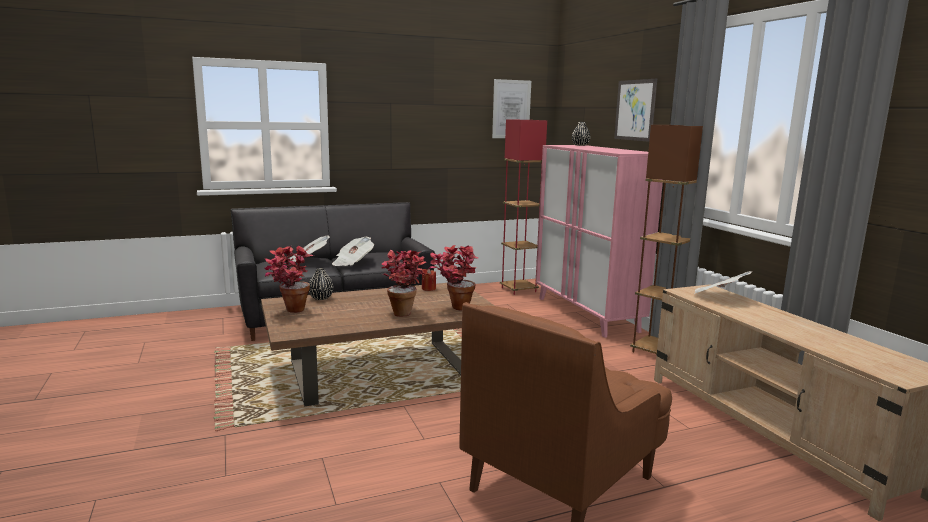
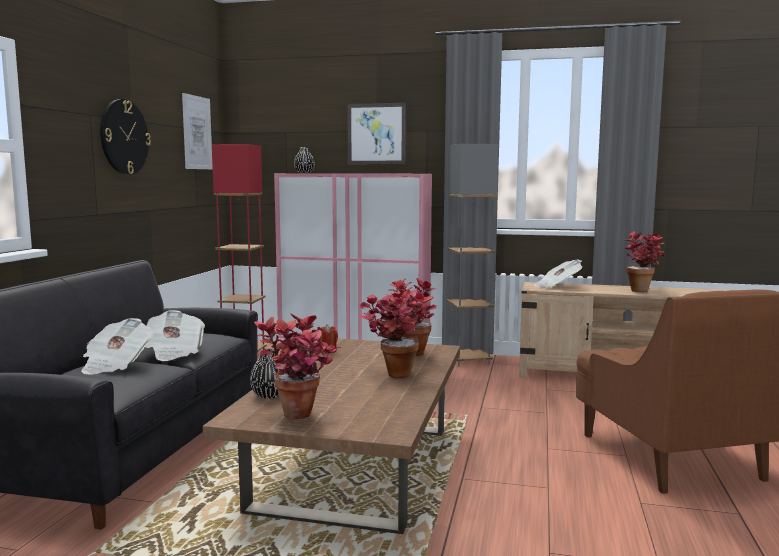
camera: 55 degrees left, 5 degrees down
(421, 116) = (124, 137): none -> wall clock
(656, 352) = (468, 361): brown floor lamp -> grey floor lamp
(795, 328) = (642, 290): none -> potted plant

